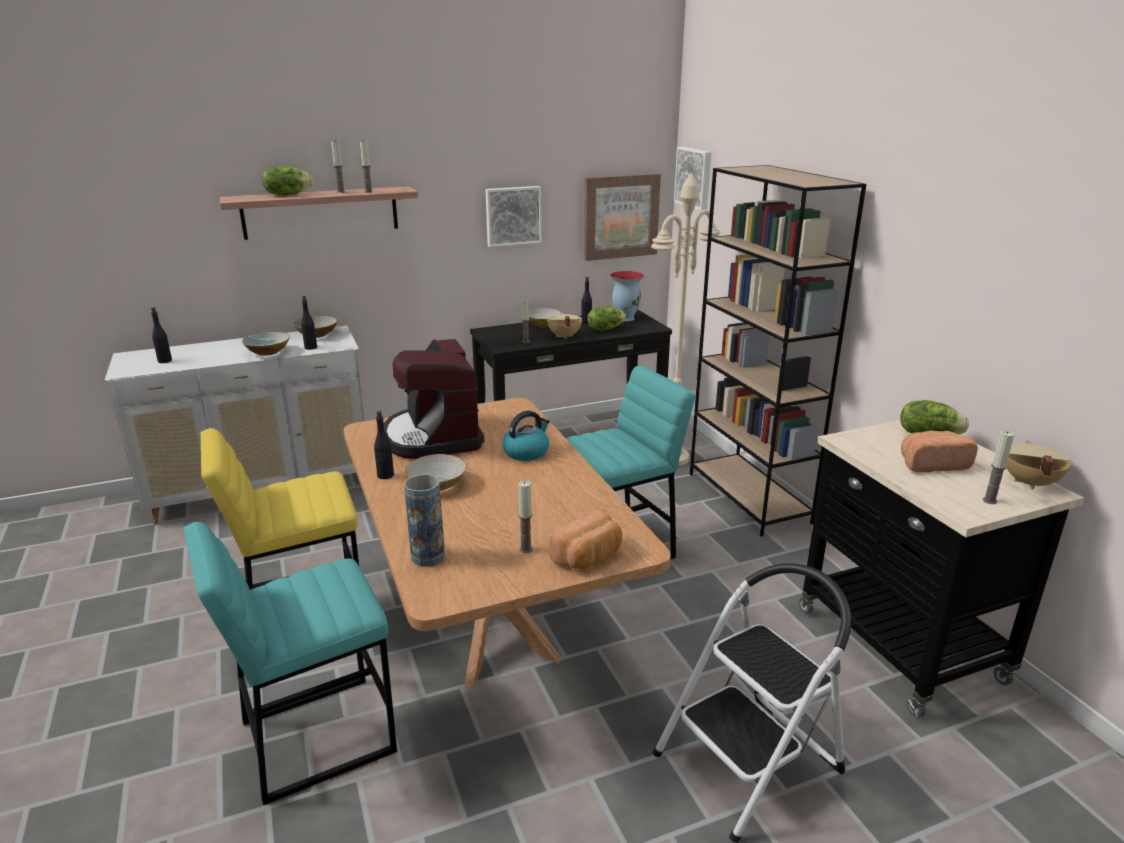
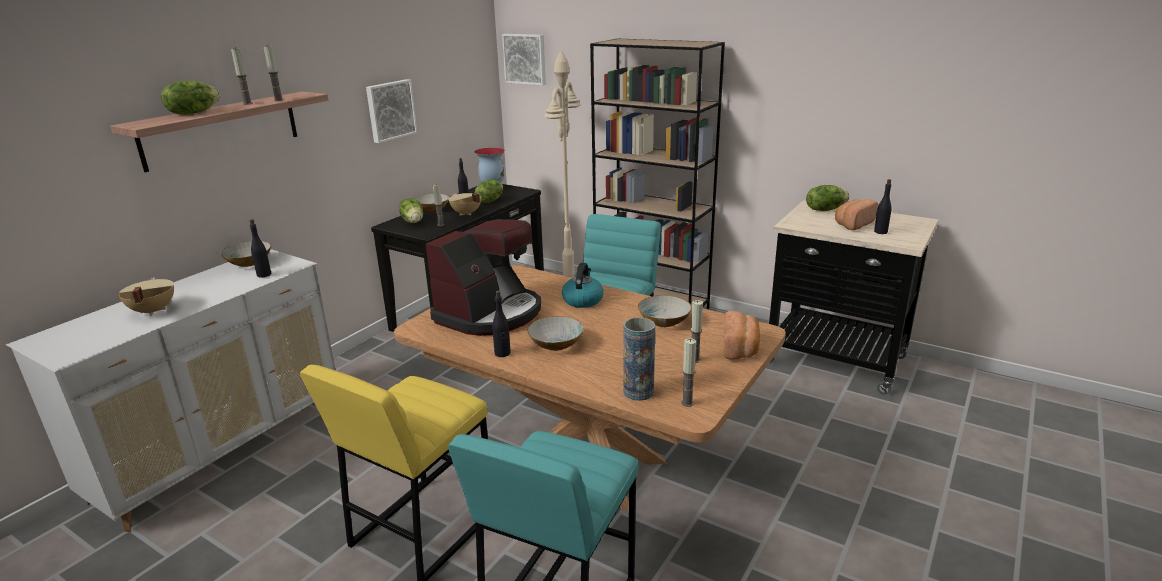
camera: 35 degrees left, 0 degrees up
(165, 361) = (103, 331): black bottle -> black bottle (880, 232)
(268, 352) = (222, 290): bowl -> bowl (663, 321)
(433, 437) = (490, 314): coffee machine -> coffee machine turned 90 degrees counterclockwise
(509, 333) = (413, 222): none -> lettuce
(620, 216) = (467, 100): picture -> none
(753, 761) = (844, 460): step ladder -> none
(989, 500) = (907, 234): candle -> candle (687, 403)
(1028, 483) = (907, 219): beige cooking pot -> beige cooking pot (152, 311)

